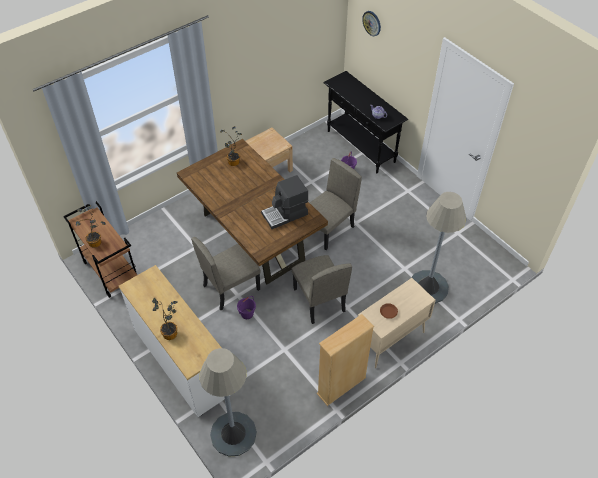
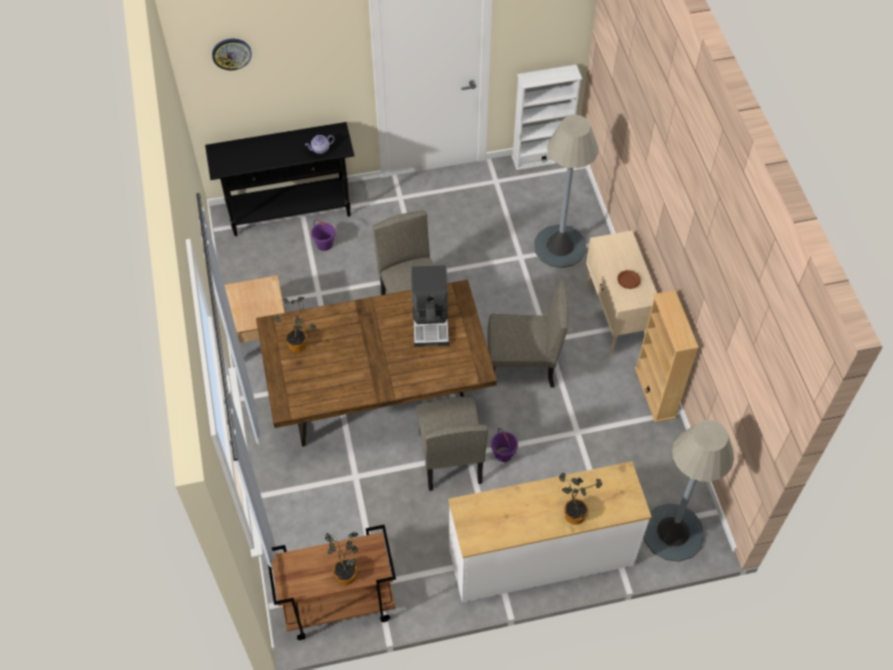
camera: 65 degrees left, 5 degrees up
(496, 250) = (541, 158): none -> white bookcase

